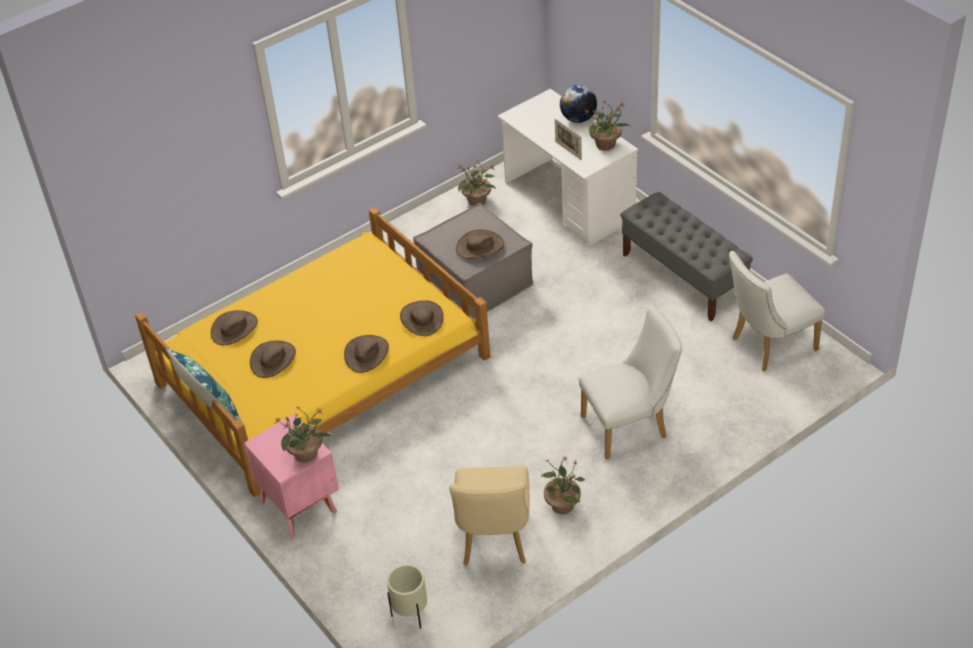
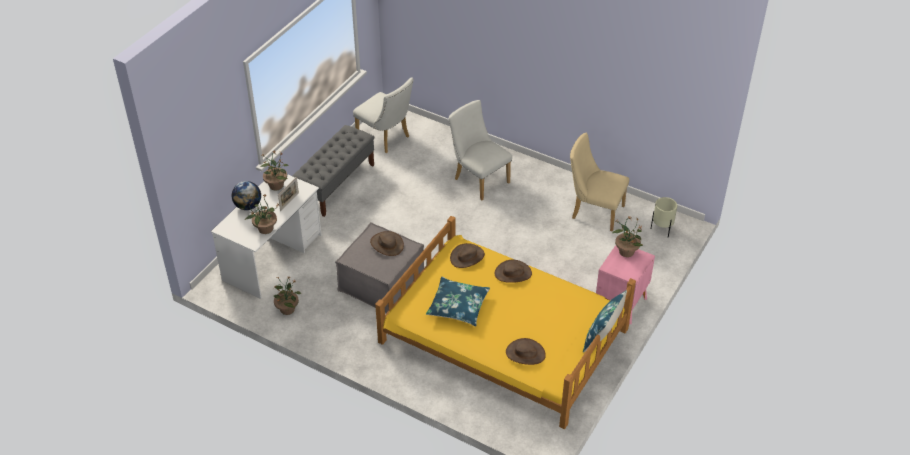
camera: 115 degrees left, 0 degrees up
(273, 359) = (543, 320): brown hat -> none
(344, 290) = (458, 306): none -> blue pillow
(494, 542) = (593, 211): beige chair -> beige chair turned 135 degrees counterclockwise
(562, 505) = (552, 192): potted plant -> potted plant (265, 229)

